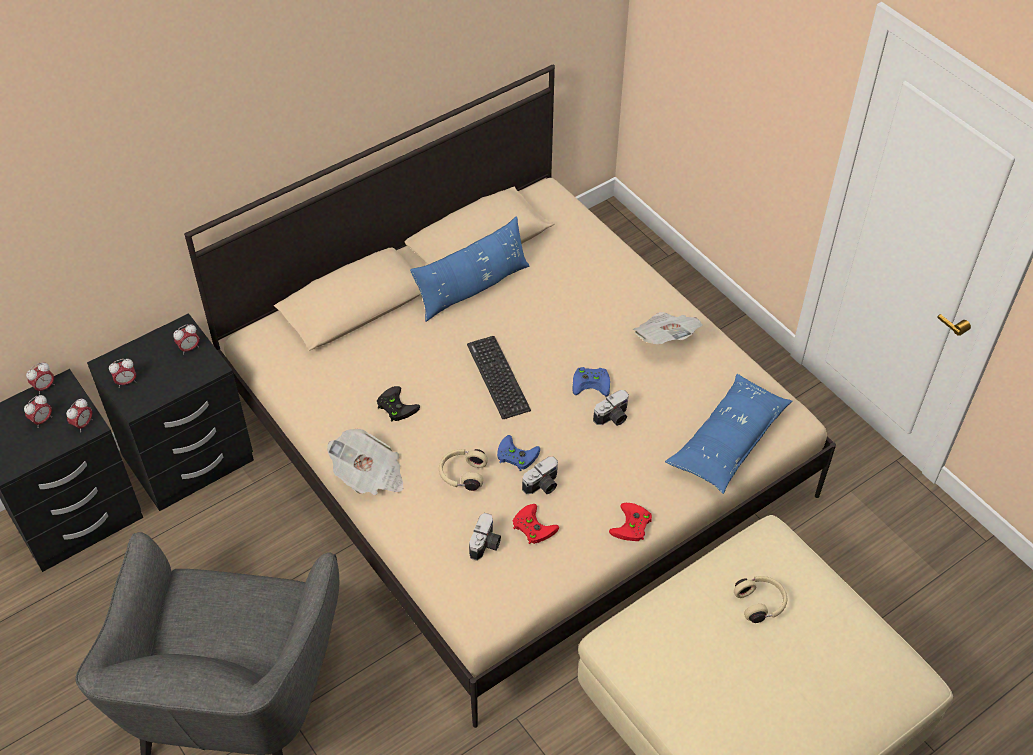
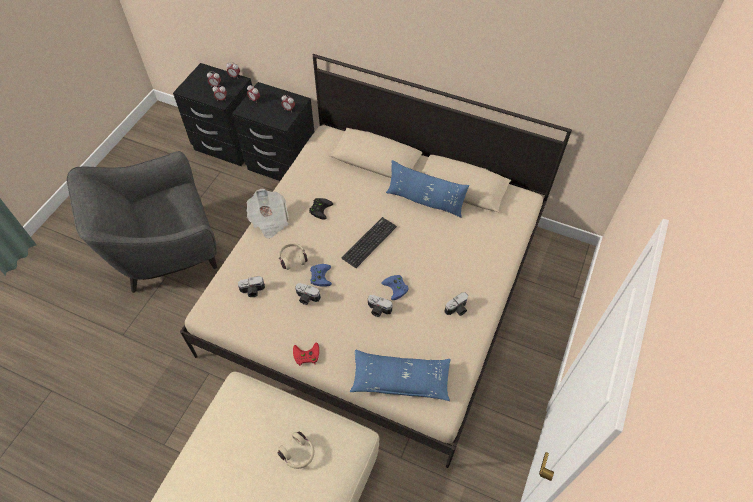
camera: 60 degrees right, 5 degrees up
(532, 526) = (276, 306): red game controller -> none
(665, 339) = (457, 309): newspaper -> camera

